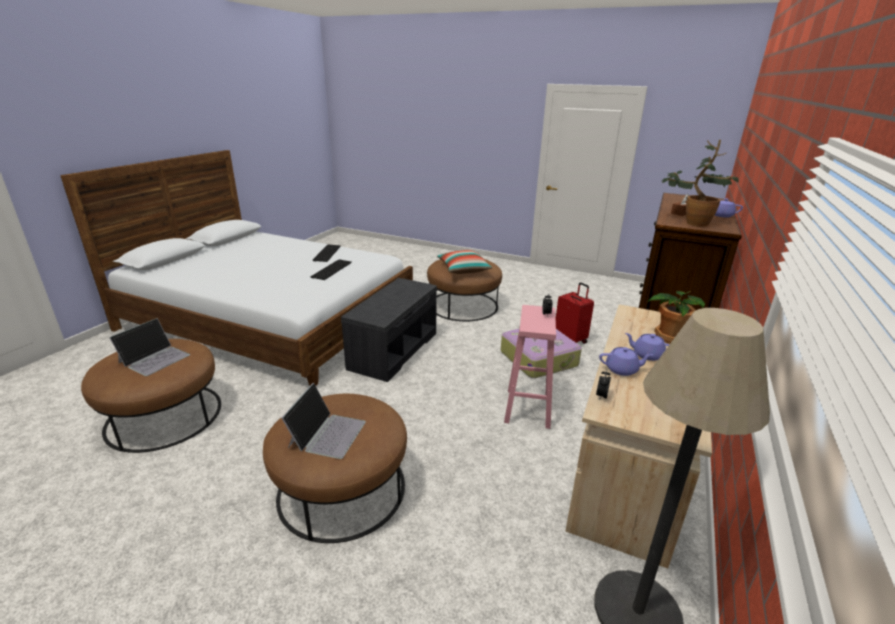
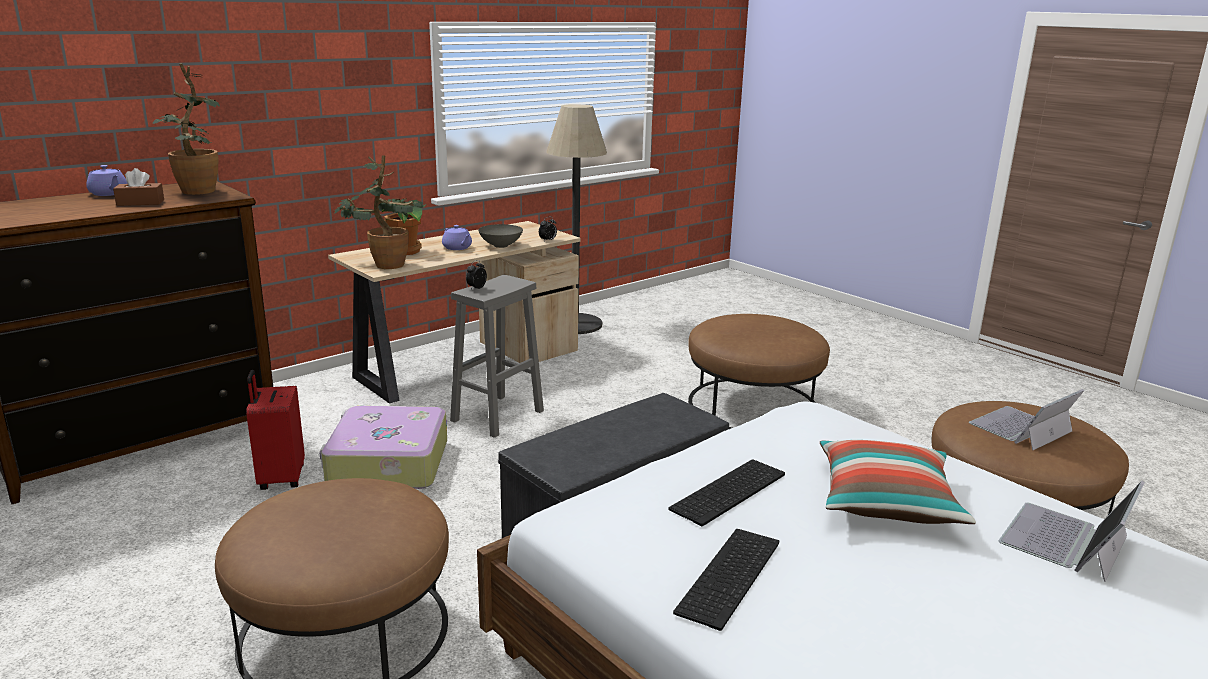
camera: 155 degrees left, 5 degrees down
(327, 433) = (767, 326): laptop -> laptop (1065, 541)
(463, 269) = (363, 502): pillow -> pillow (886, 501)
(527, 407) = (496, 416): pink stool -> grey stool
(622, 370) = (500, 246): purple teapot -> grey bowl
(645, 318) = (384, 264): none -> potted plant

